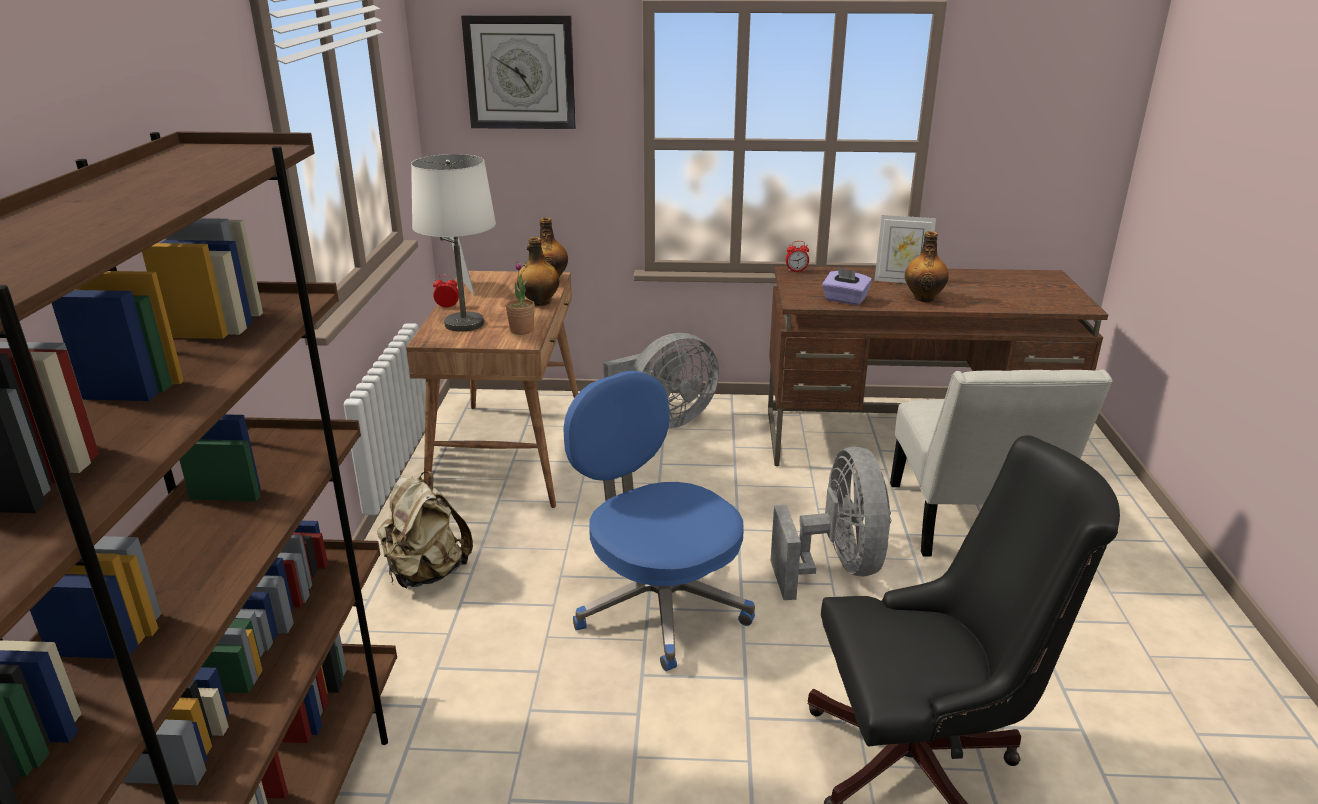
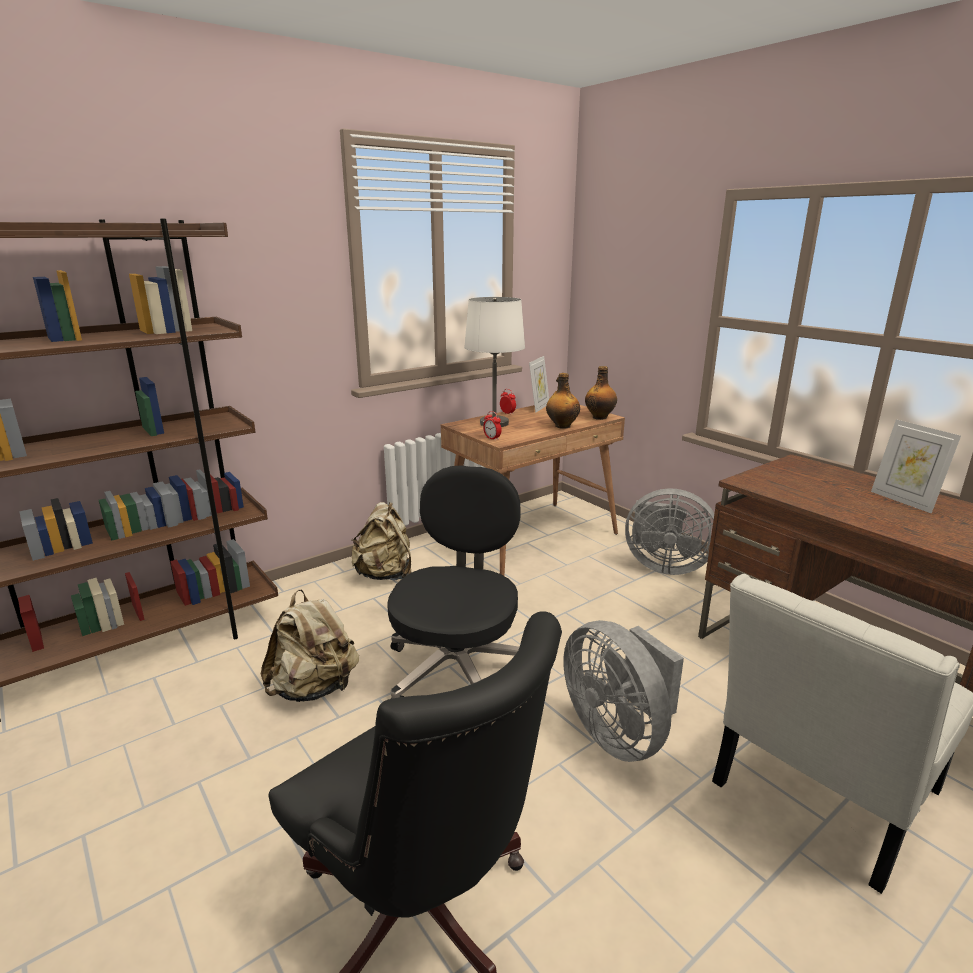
camera: 50 degrees right, 5 degrees down
(520, 72) = (632, 253): wall clock -> none
(522, 330) = (515, 436): potted plant -> none
(571, 713) = (314, 688): none -> beige backpack
(658, 604) = (458, 668): blue office chair -> black office chair
(796, 271) = (803, 462): alarm clock -> alarm clock (492, 438)
(836, 567) = (618, 733): grey fan -> grey fan turned 105 degrees clockwise
(845, 300) = (796, 494): purple tissue box -> none
(923, 298) = (895, 520): bottle -> none

